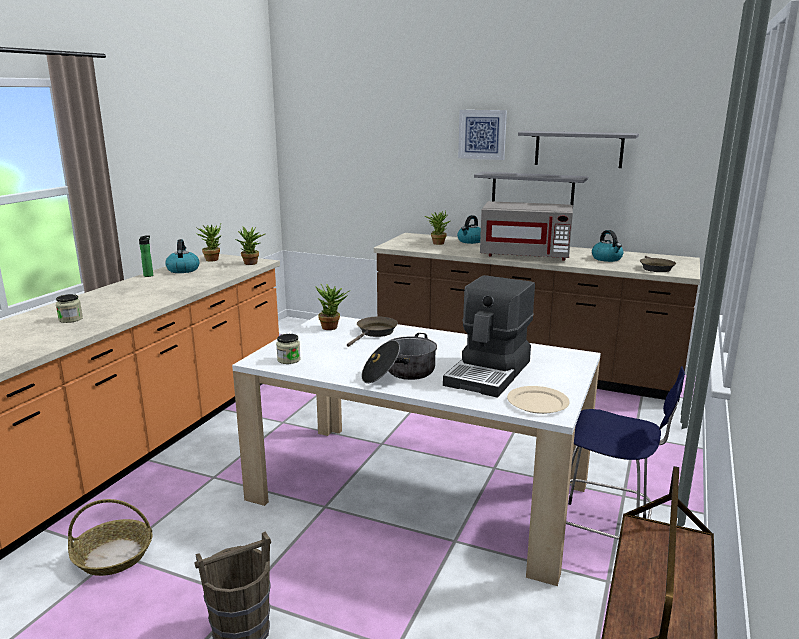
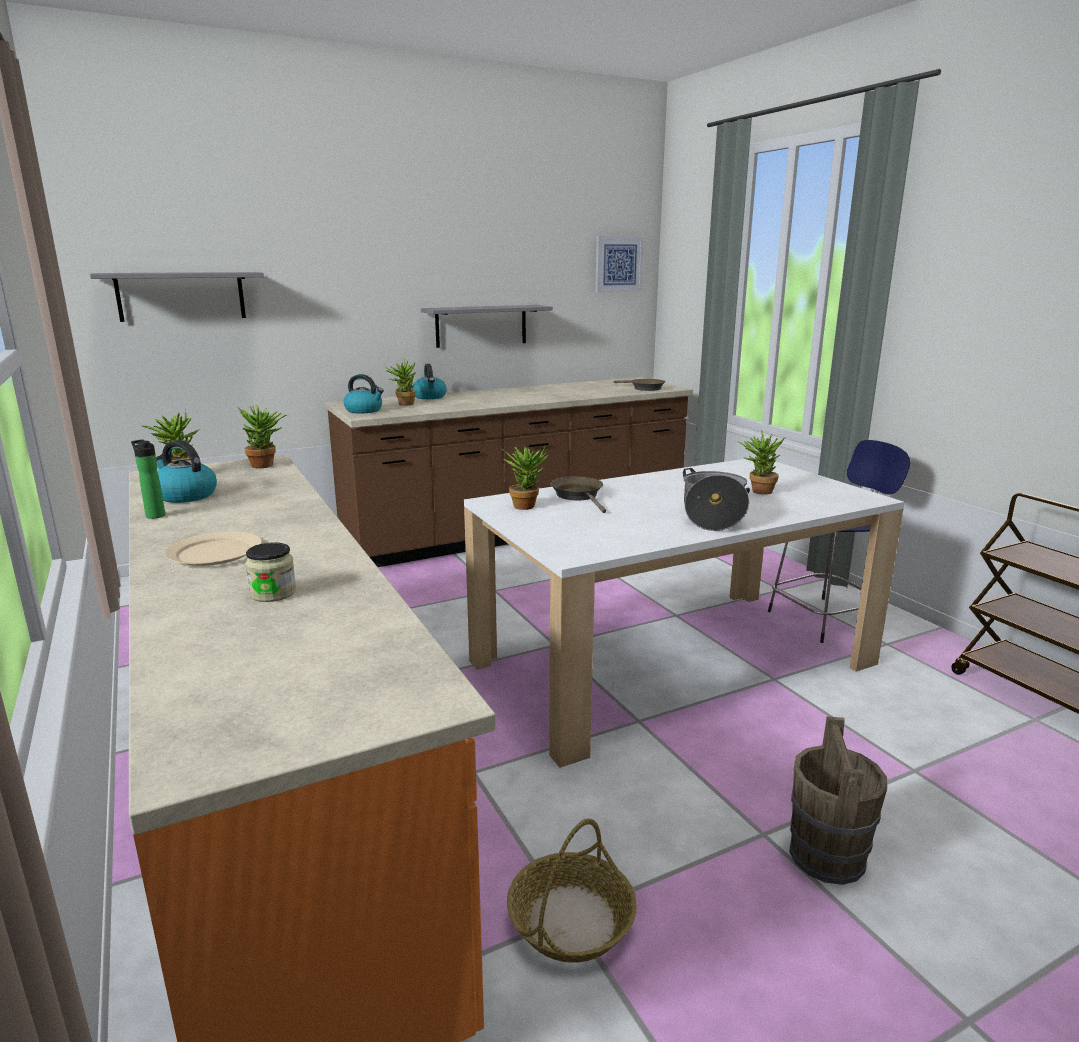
camera: 50 degrees left, 0 degrees up
(289, 360) = (595, 543): jar -> none
(482, 134) = (416, 260): picture -> picture (618, 264)
(490, 373) = (757, 491): coffee machine -> potted plant
(525, 255) = (524, 398): grey microwave -> none
(537, 402) = (843, 496): beige plate -> beige plate (214, 553)
(578, 149) = (525, 274): grey shelf -> grey shelf (181, 296)
(607, 259) = (591, 388): kettle -> kettle (364, 410)

